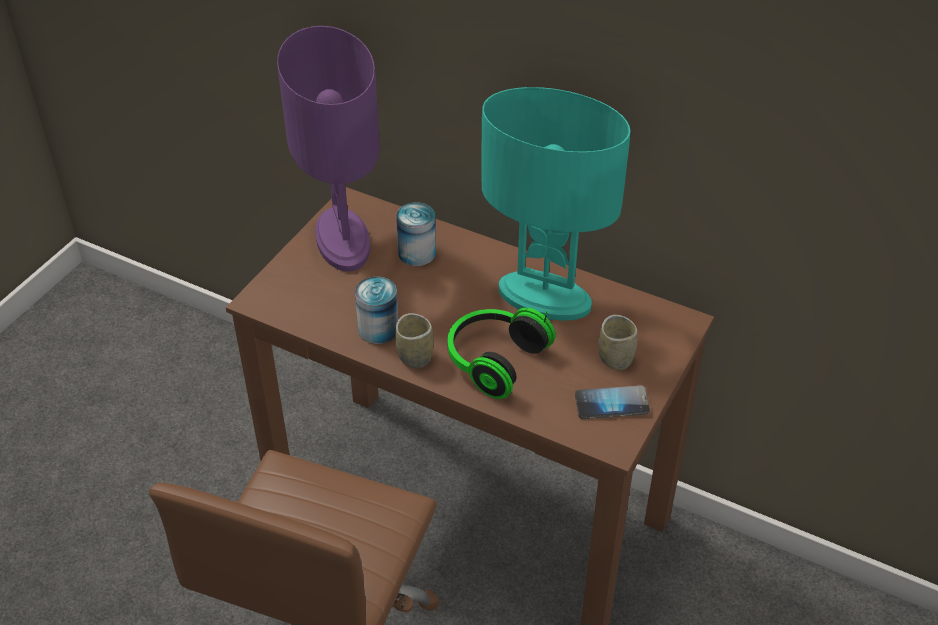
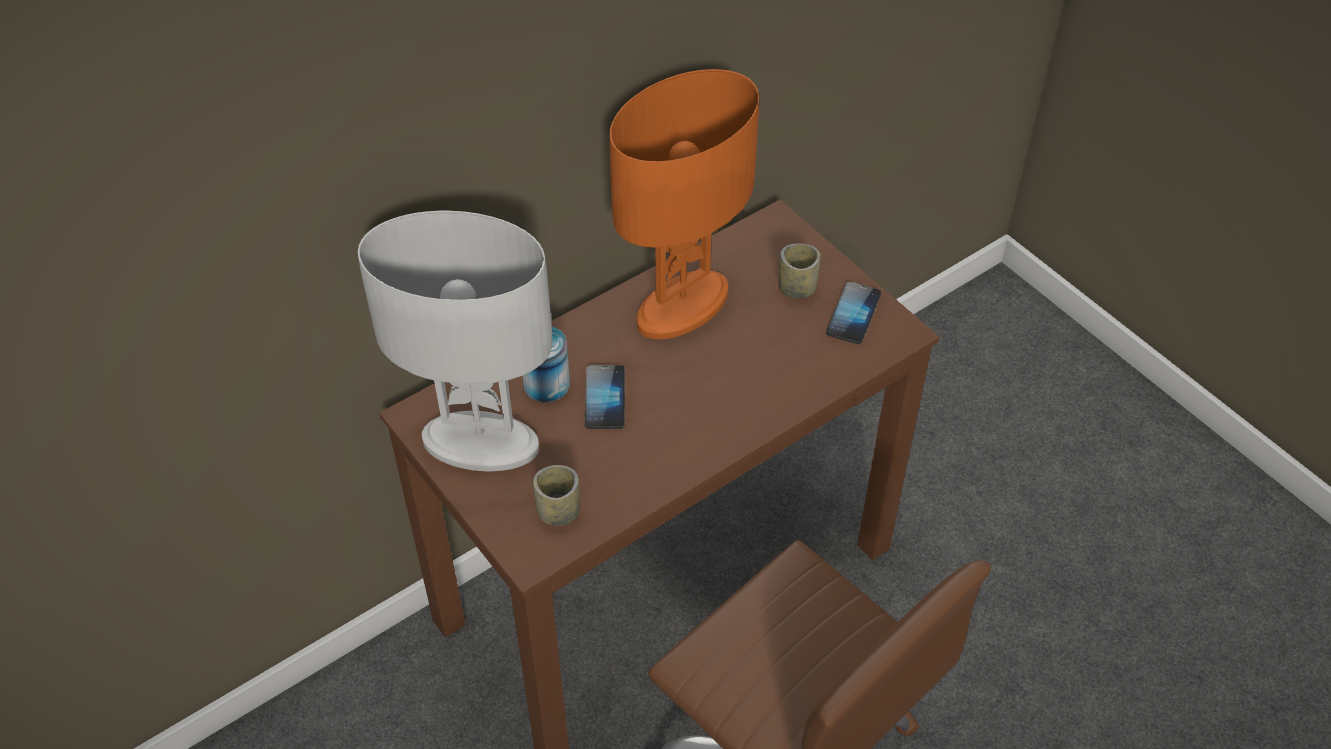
camera: 65 degrees left, 5 degrees up
(341, 241) = (479, 444): purple table lamp -> white table lamp
(378, 329) = (648, 458): can -> none
(415, 357) = (708, 441): cup -> cup (558, 512)
(422, 287) = (605, 398): none -> phone
(493, 360) = (748, 379): headphones -> none
(543, 298) = (683, 308): turquoise table lamp -> orange table lamp

